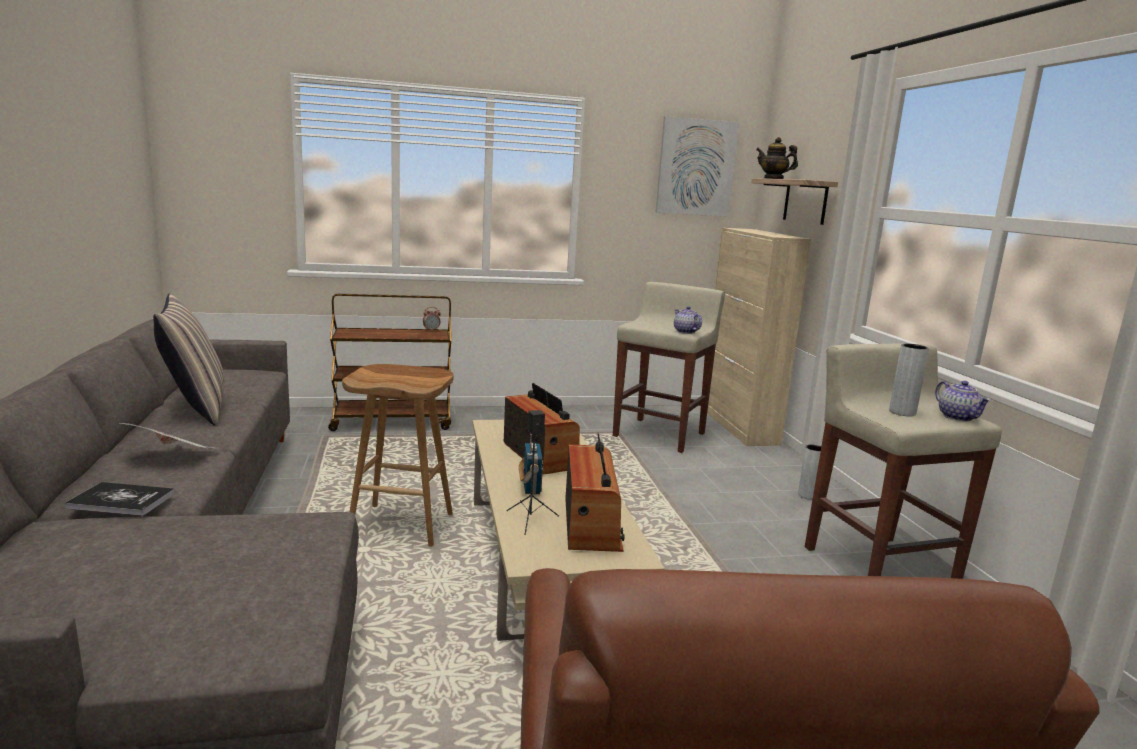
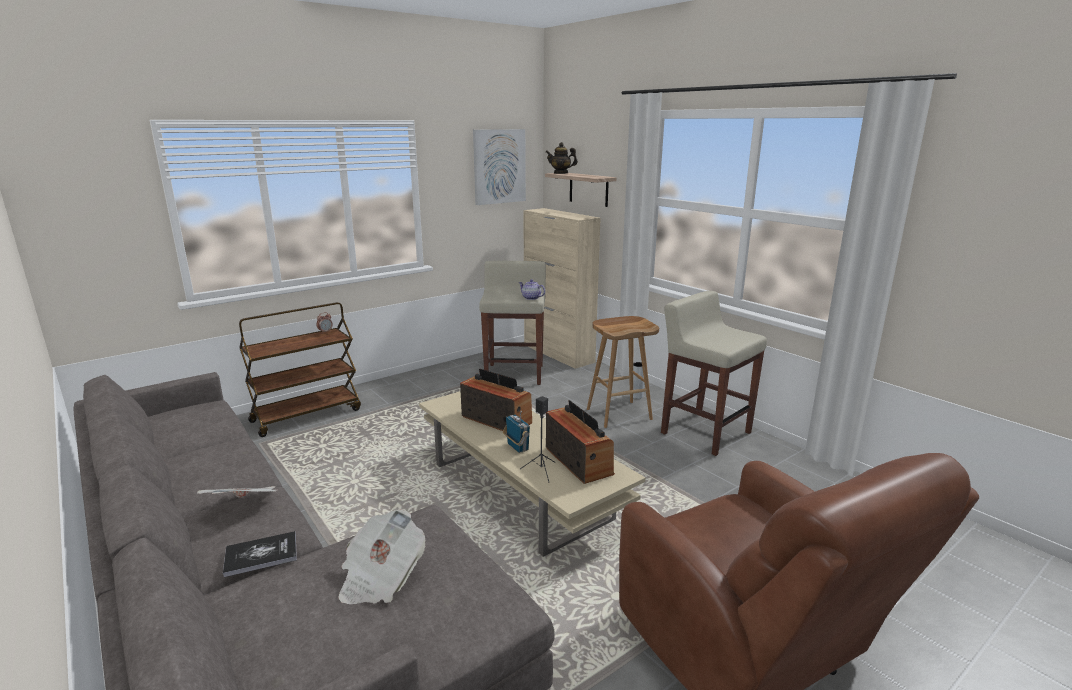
camera: 25 degrees left, 5 degrees up
(189, 558) = (381, 577): none -> newspaper
(196, 409) = (202, 457): pillow -> none
(403, 526) = (402, 499): brown stool -> brown stool (619, 413)
(902, 412) = (716, 339): grey vase -> none
(958, 417) = (744, 335): teapot -> none

